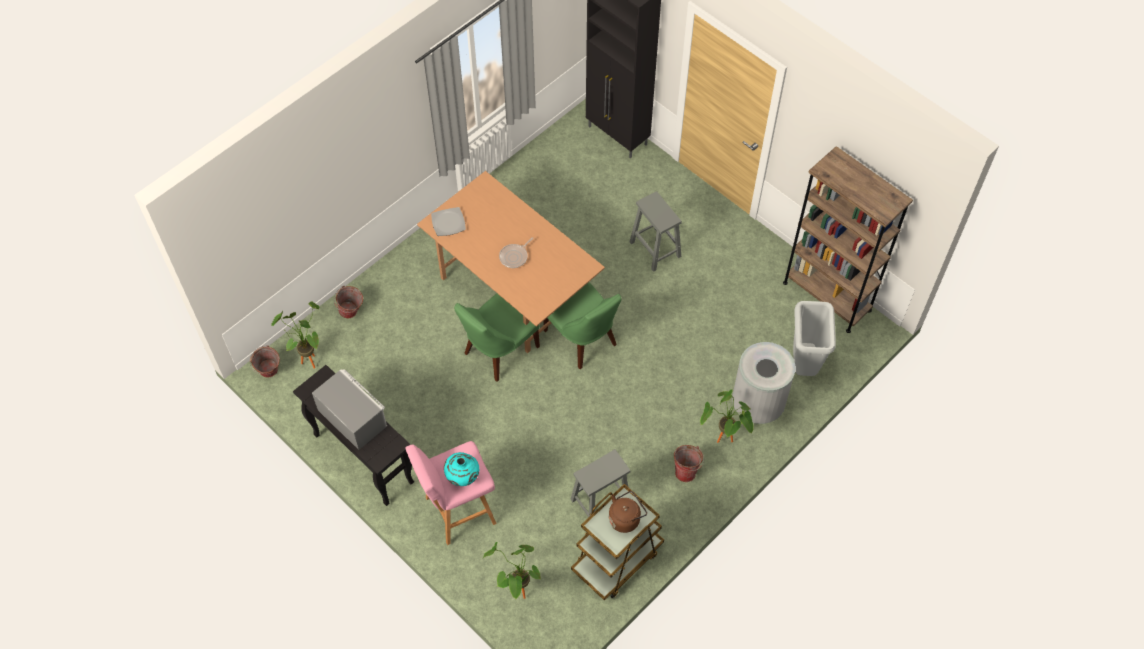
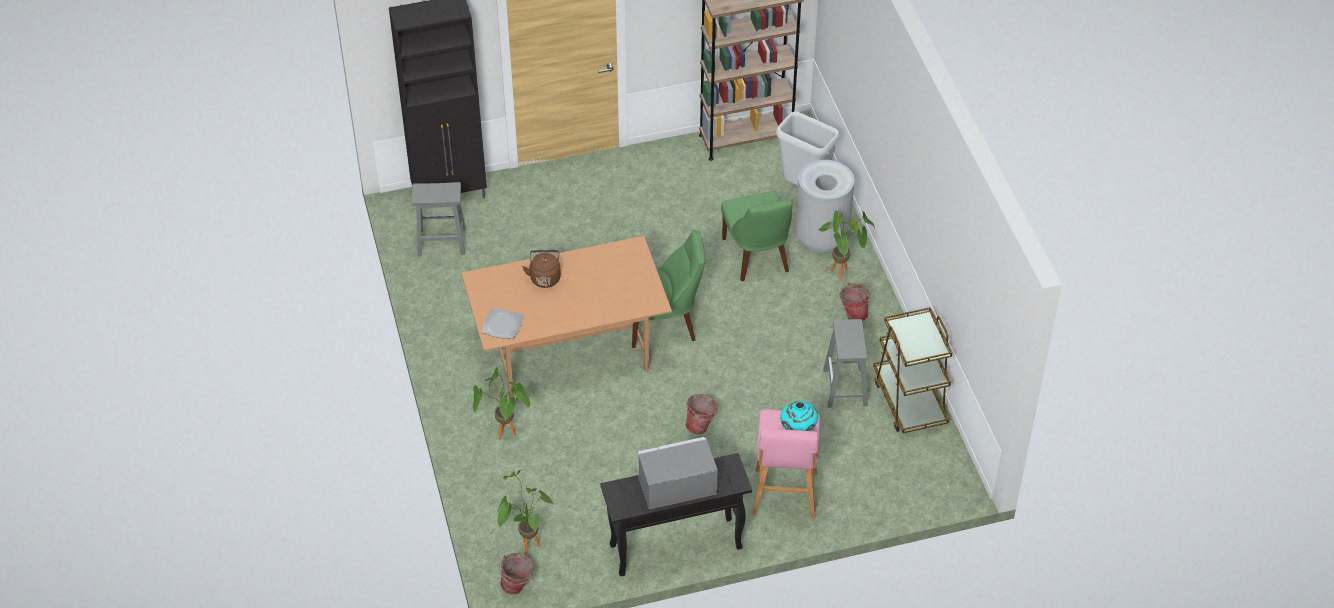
camera: 60 degrees left, 10 degrees down
(352, 313) = (496, 489): bucket -> bucket (701, 426)
(498, 351) = (631, 392): green chair -> green chair (757, 257)
(514, 256) = (582, 293): frying pan -> none
(517, 592) = (897, 486): potted plant -> potted plant (506, 437)
(626, 518) = (917, 333): brown kettle -> brown kettle (545, 277)
(654, 248) = (603, 228): grey stool -> grey stool (440, 242)

